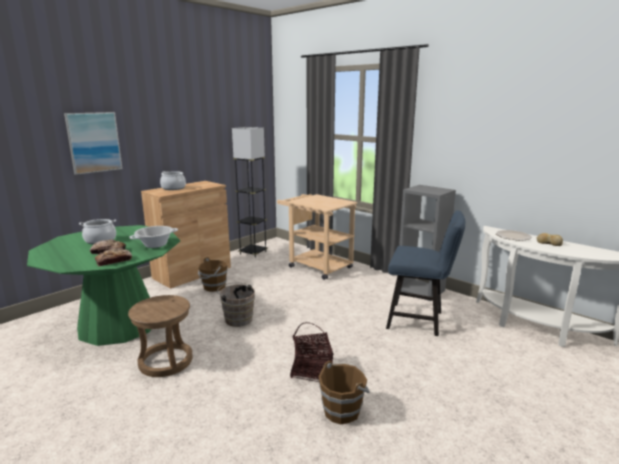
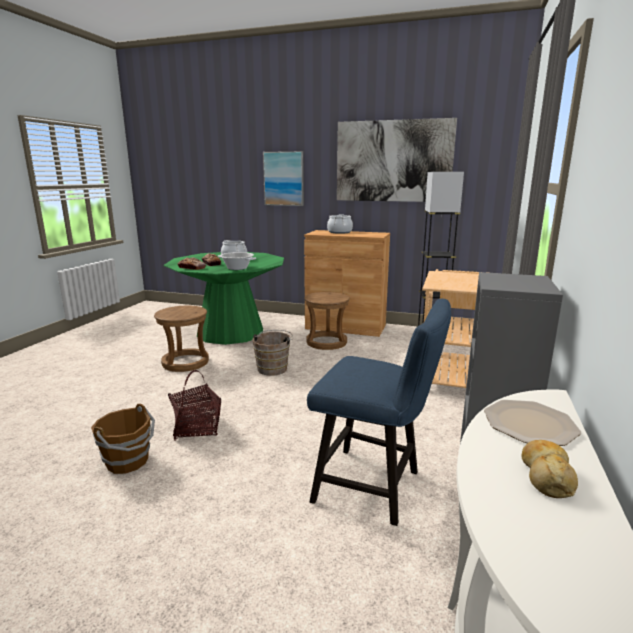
camera: 65 degrees right, 0 degrees up
(197, 120) = (393, 161): none -> picture
(214, 287) = (326, 342): brown bucket -> brown stool
(419, 320) = (375, 487): blue chair -> blue chair turned 60 degrees counterclockwise

